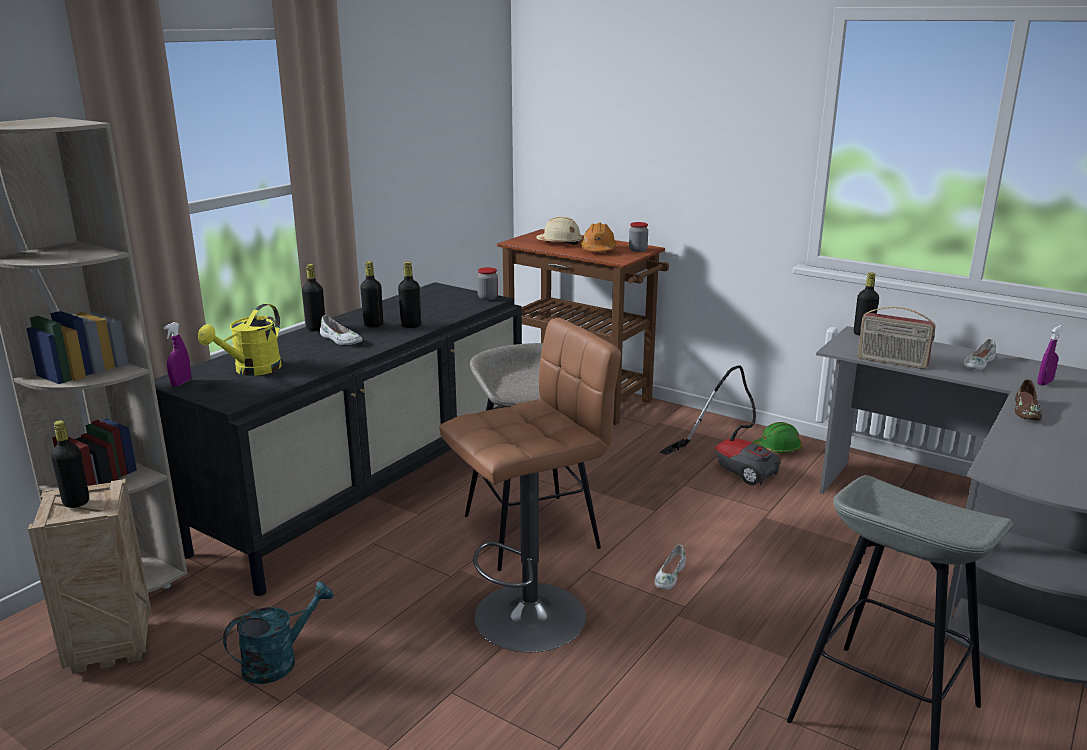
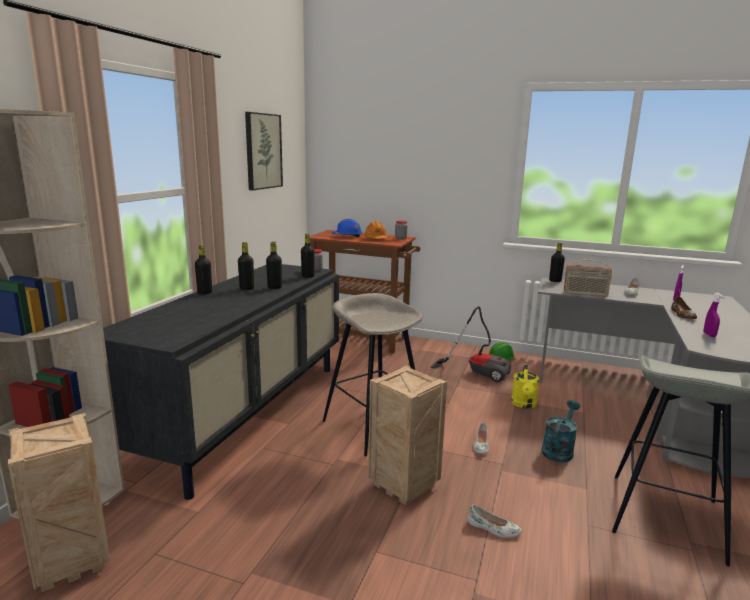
camera: 15 degrees left, 5 degrees down
(76, 502) = (47, 436): black bottle -> black bottle (308, 276)
(181, 383) = (118, 333): purple spray bottle -> purple spray bottle (709, 335)
(252, 370) = (172, 321): yellow watering can -> yellow watering can (524, 404)
(279, 661) = (227, 549): turquoise watering can -> turquoise watering can (558, 450)
(340, 340) = (229, 298): white shoe -> white shoe (493, 529)
(431, 118) = (263, 151): none -> picture
(531, 617) = (405, 485): brown stool -> crate
(560, 242) = (347, 236): beige hard hat -> blue hard hat

